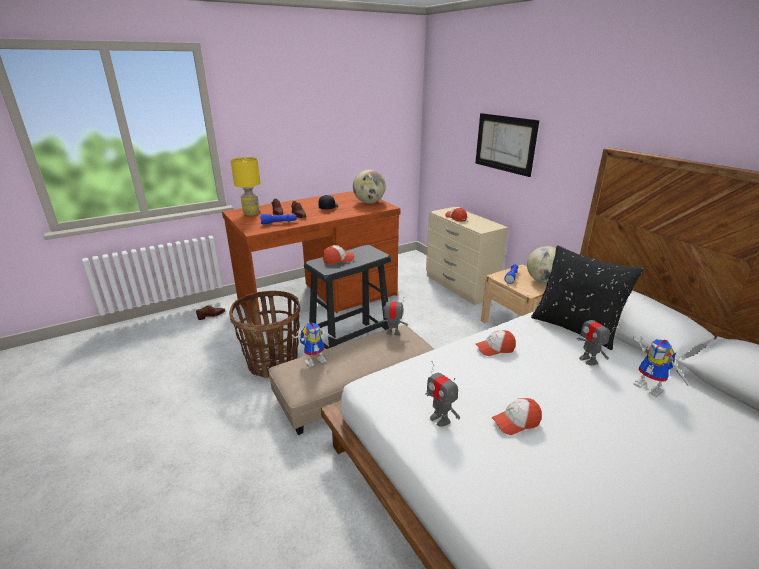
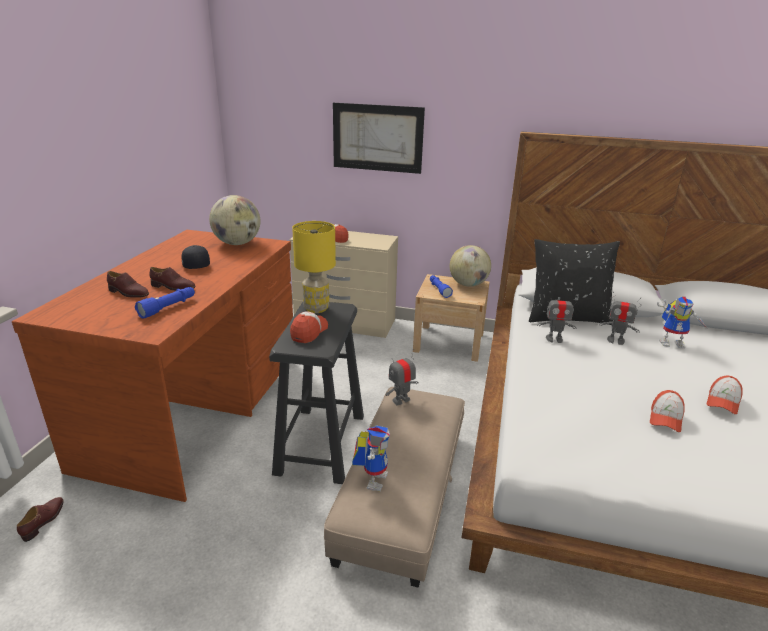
camera: 45 degrees left, 0 degrees up
(251, 213) = (85, 308): yellow table lamp -> yellow table lamp (317, 308)
(272, 362) = (257, 526): basket -> none
(440, 419) = (627, 452): toy robot -> toy robot (554, 339)
(495, 348) = (553, 364): cap -> cap (723, 402)

